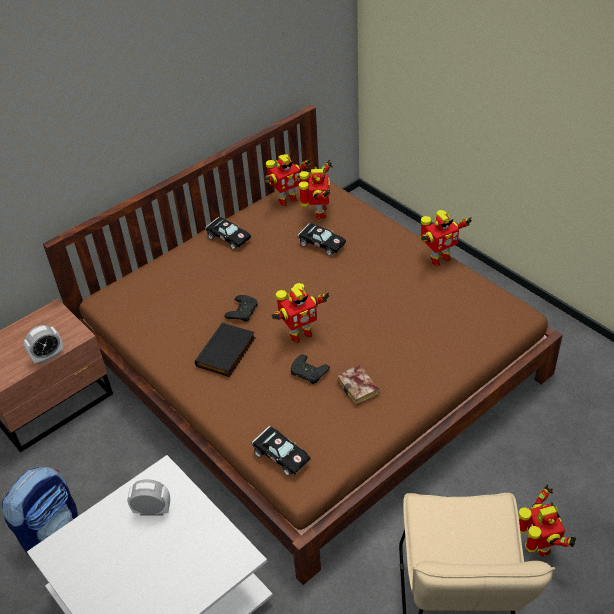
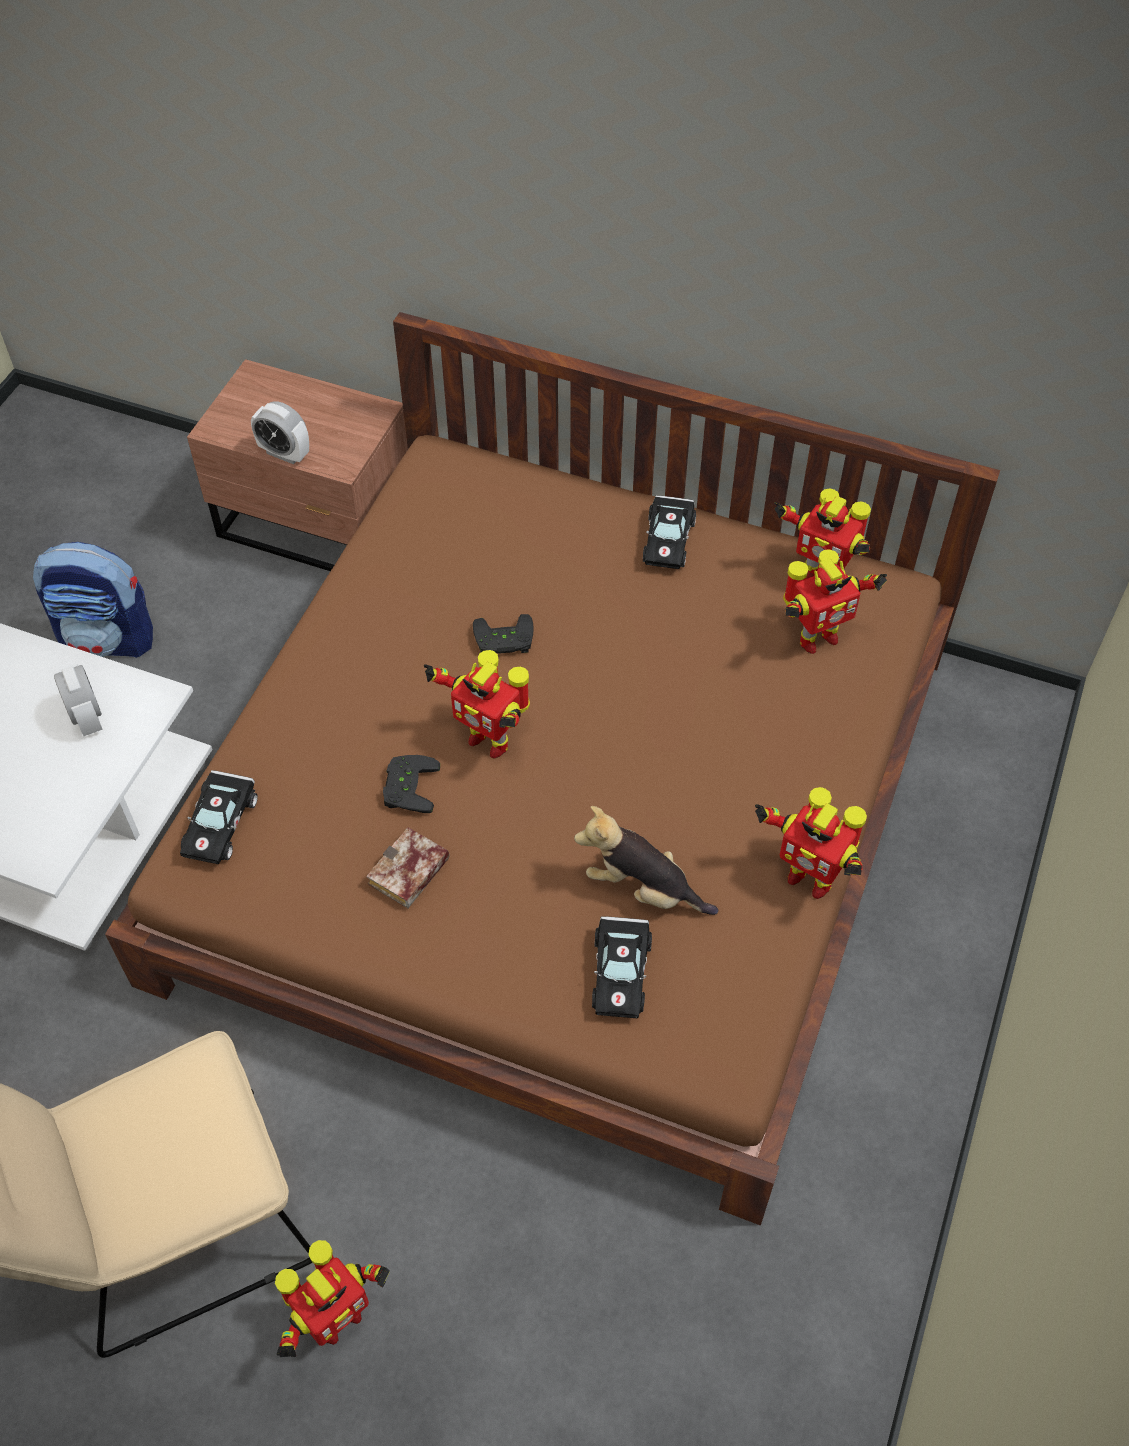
camera: 60 degrees right, 10 degrees up
(227, 353) = (400, 661): black book -> none
(320, 243) = (734, 675): black toy car -> black toy car (620, 970)
(414, 310) = (642, 888): none -> plush toy

